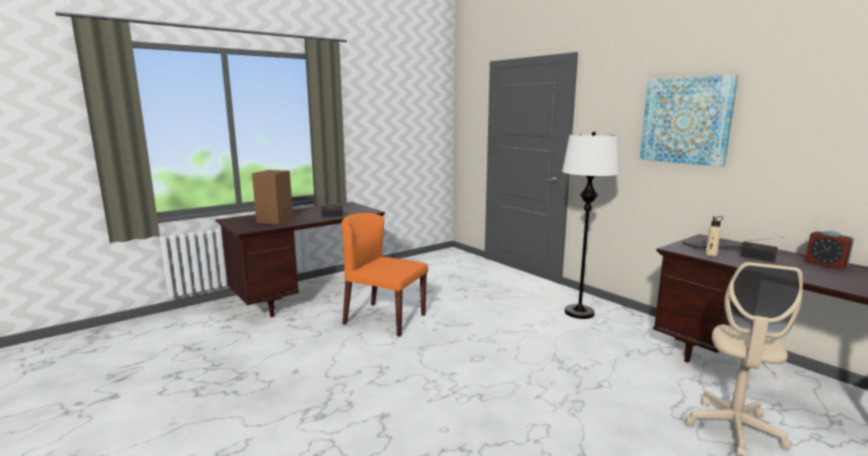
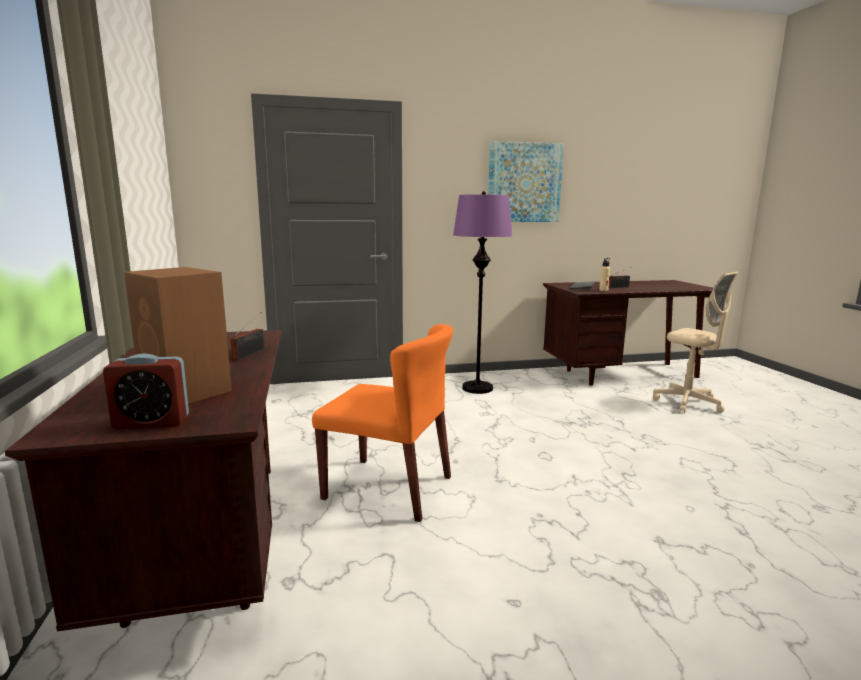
camera: 65 degrees left, 0 degrees up
(384, 319) = (389, 488): orange chair -> orange chair turned 120 degrees counterclockwise
(579, 312) = (477, 388): white floor lamp -> purple floor lamp
(825, 264) = (637, 283): alarm clock -> alarm clock (151, 422)

